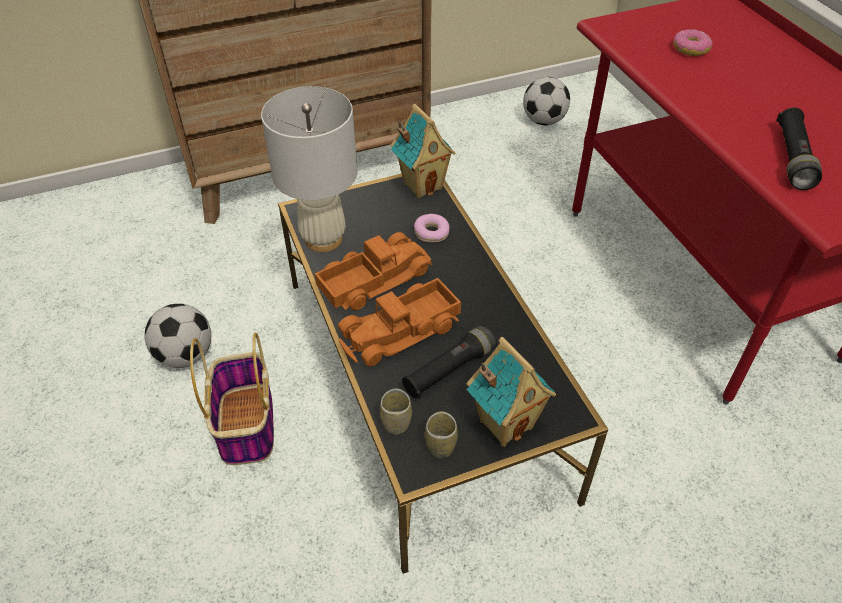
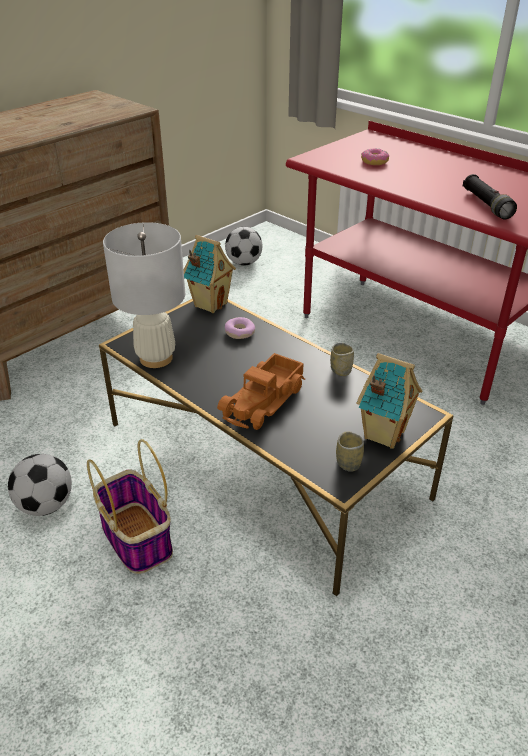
camera: 25 degrees left, 10 degrees down
(373, 279) = (217, 373): toy truck -> none
(396, 423) = (304, 460): cup -> cup (341, 370)
(449, 370) = (318, 414): black flashlight -> none

